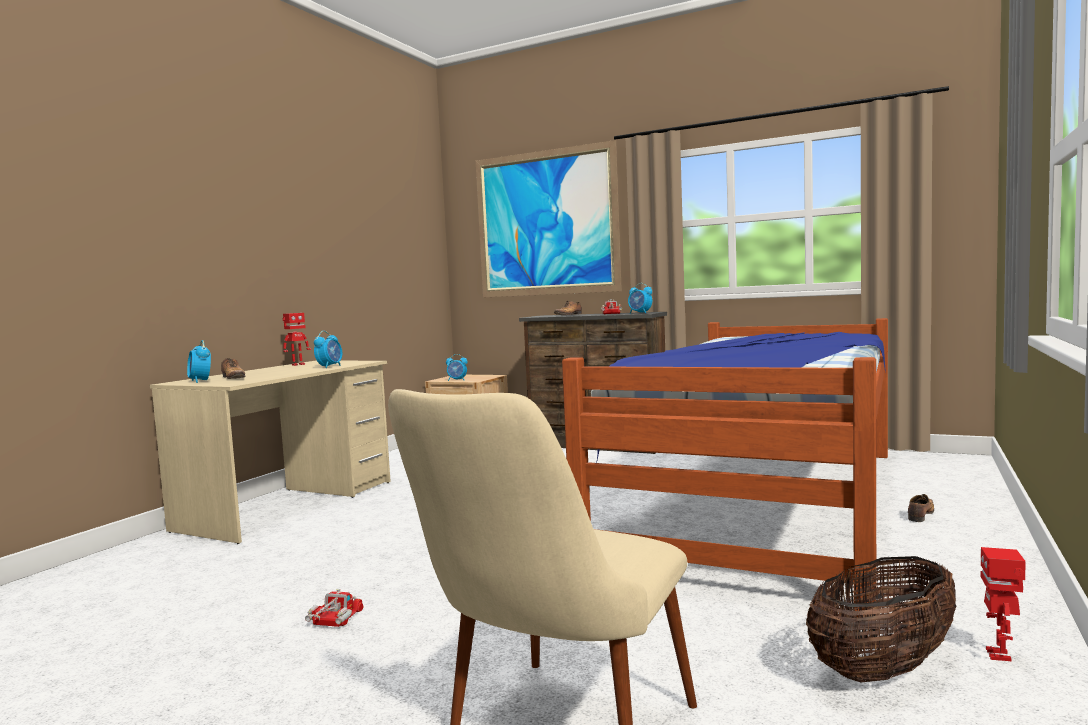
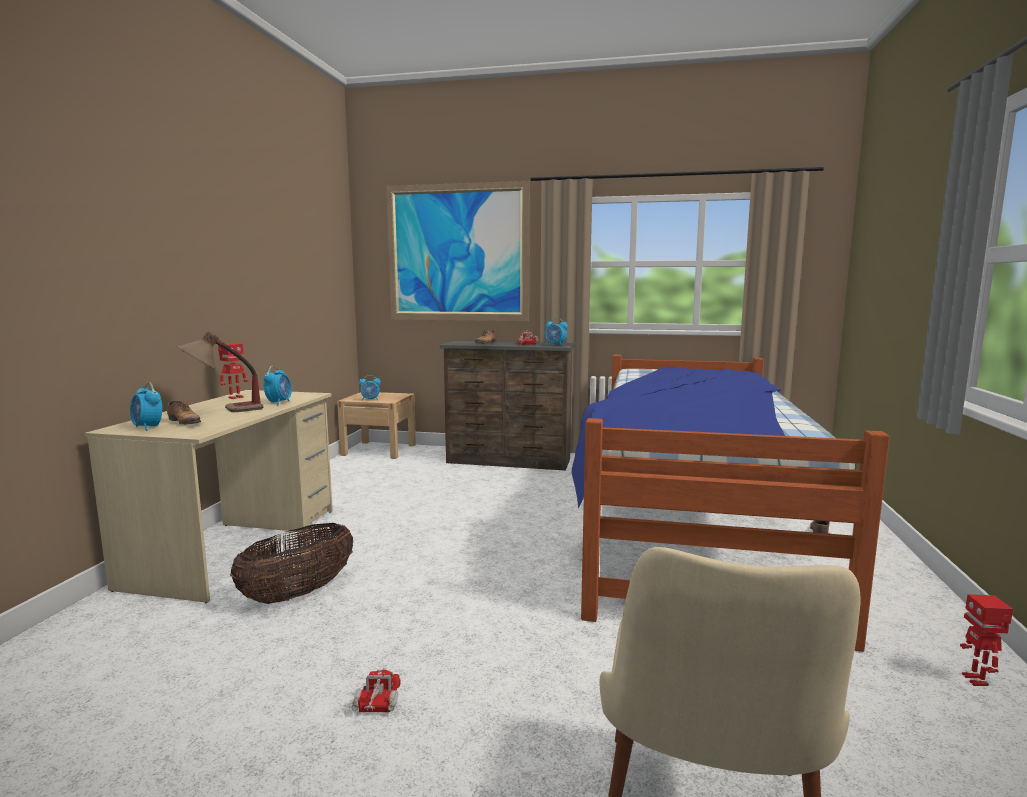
camera: 15 degrees left, 5 degrees up
(275, 372) = (224, 411): none -> table lamp
(883, 668) = (905, 706): basket -> basket (298, 594)

